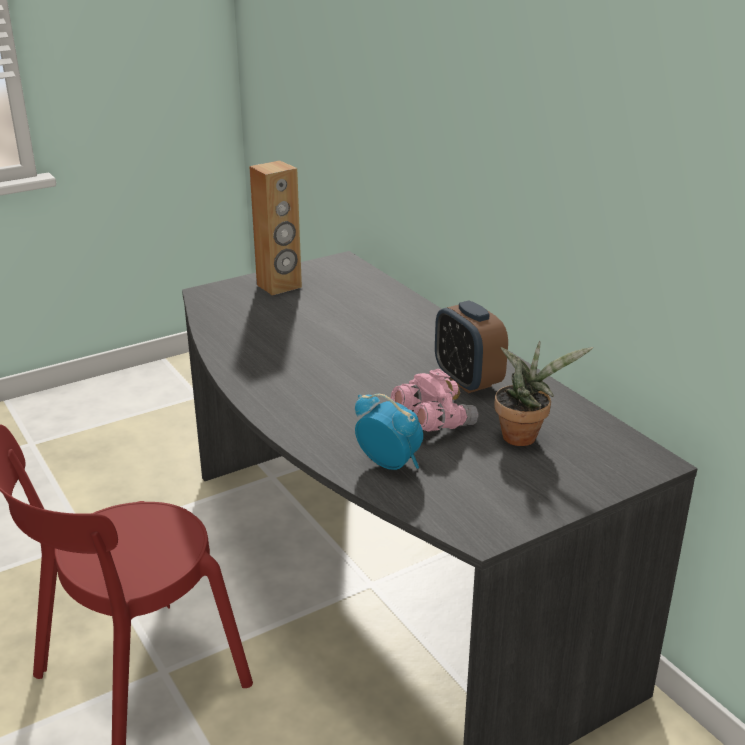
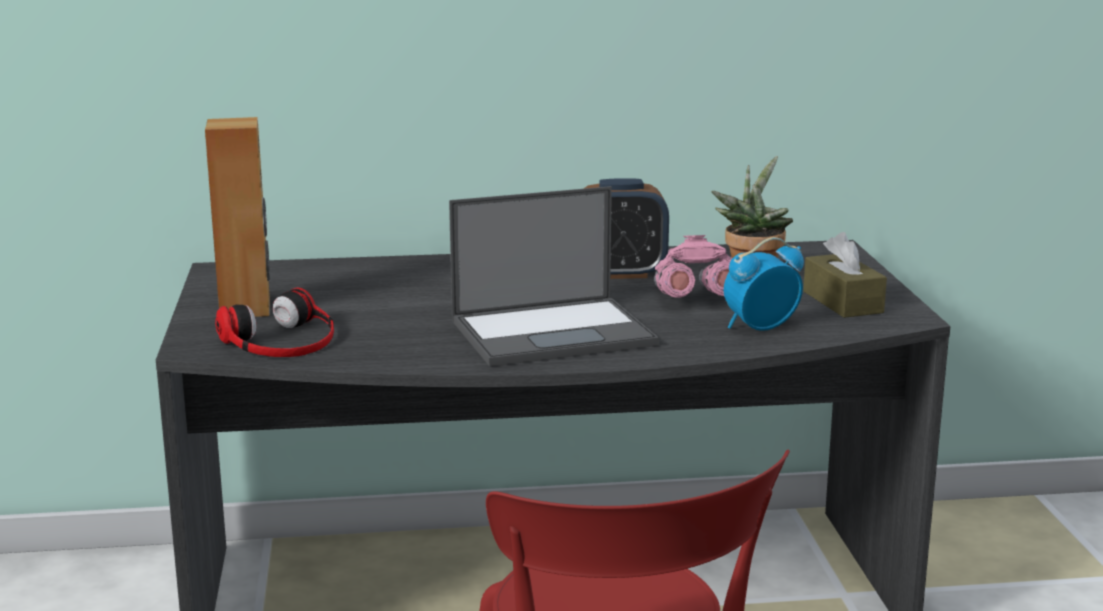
camera: 65 degrees left, 10 degrees down
(232, 310) = (282, 341): none -> headphones
(312, 386) = (554, 332): none -> laptop
(493, 492) = (842, 302): none -> brown tissue box

